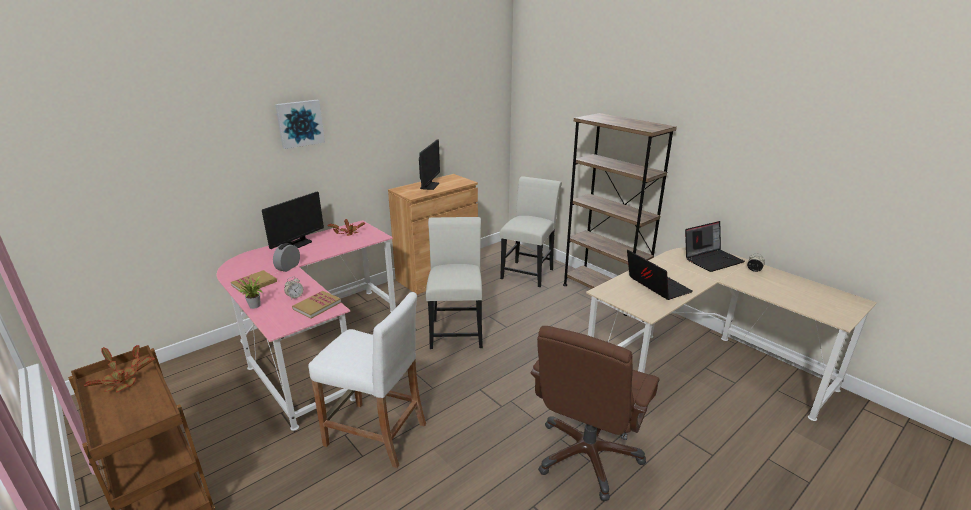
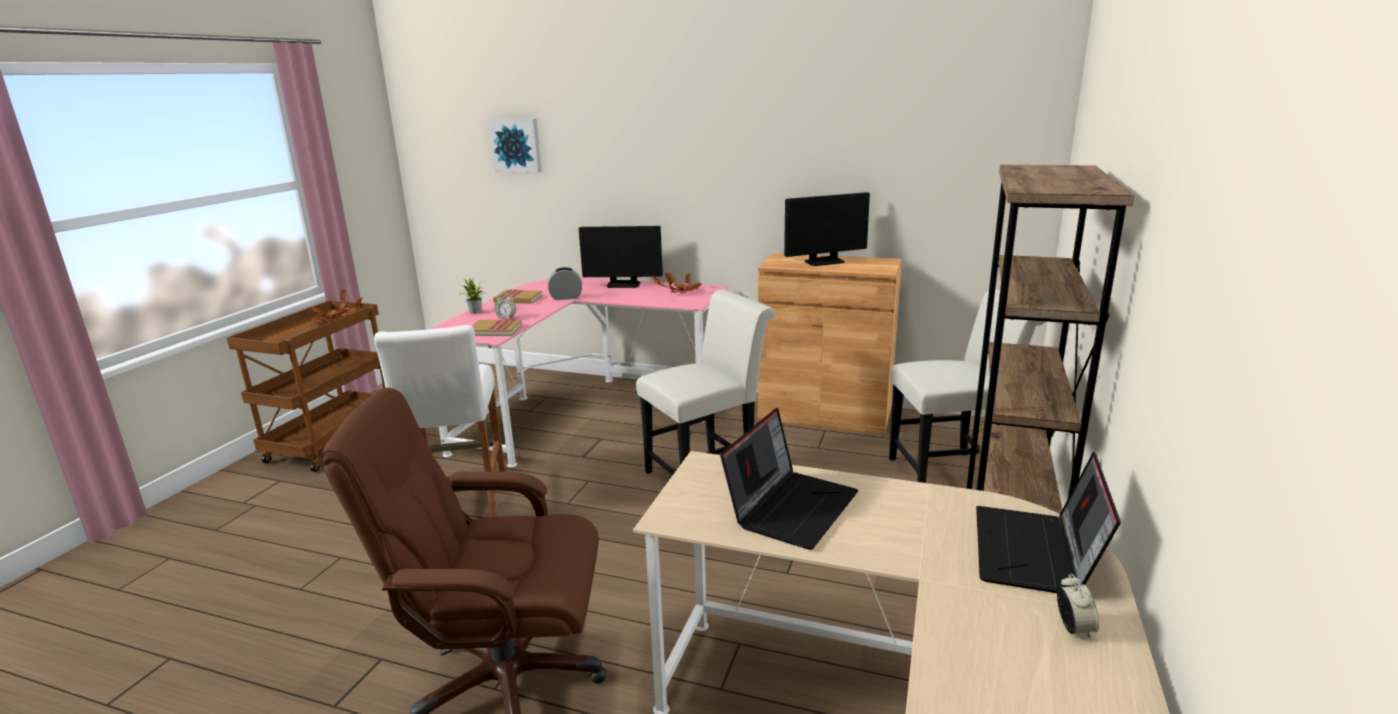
camera: 60 degrees right, 5 degrees down
(299, 123) = (660, 135): picture -> picture (516, 145)
(712, 259) = (1036, 553): laptop -> laptop turned 75 degrees clockwise

